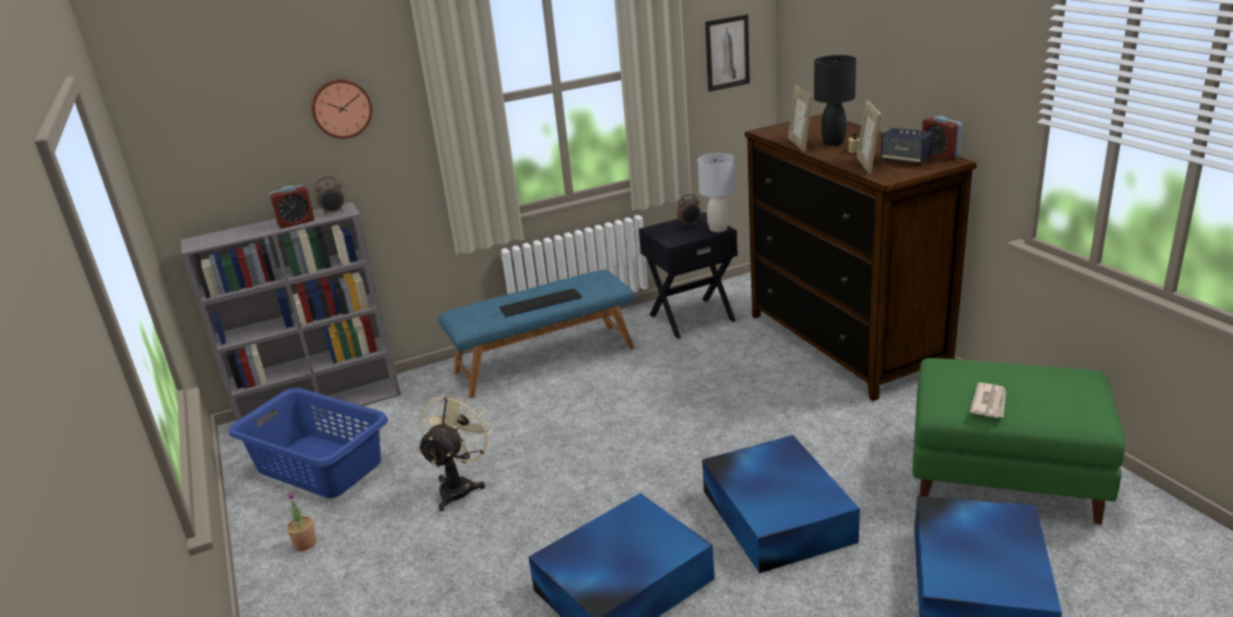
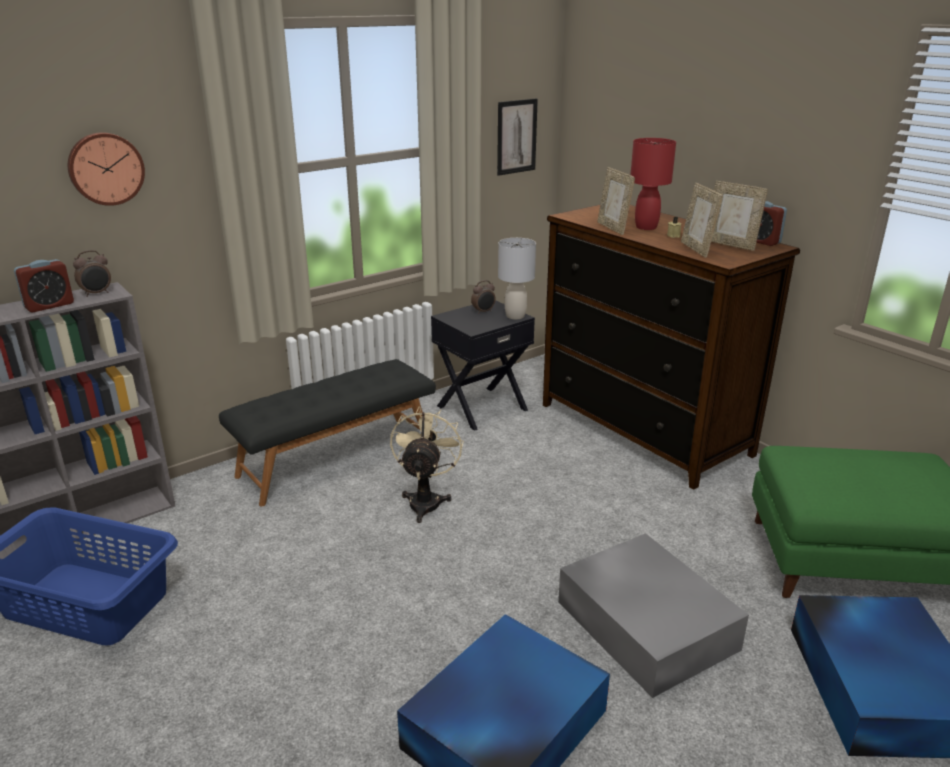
camera: 15 degrees left, 0 degrees up
(305, 544) = (84, 713): potted plant -> none
(460, 486) = (274, 616): beige fan -> beige fan (426, 500)
(540, 302) = (338, 396): keyboard -> none
(544, 359) = (336, 458): blue bench -> black bench
(777, 514) = (645, 623): blue storage box -> grey storage box
(833, 142) = (646, 227): black table lamp -> red table lamp
(905, 160) = (730, 245): speaker -> picture frame
(989, 403) = (858, 492): newspaper -> none

